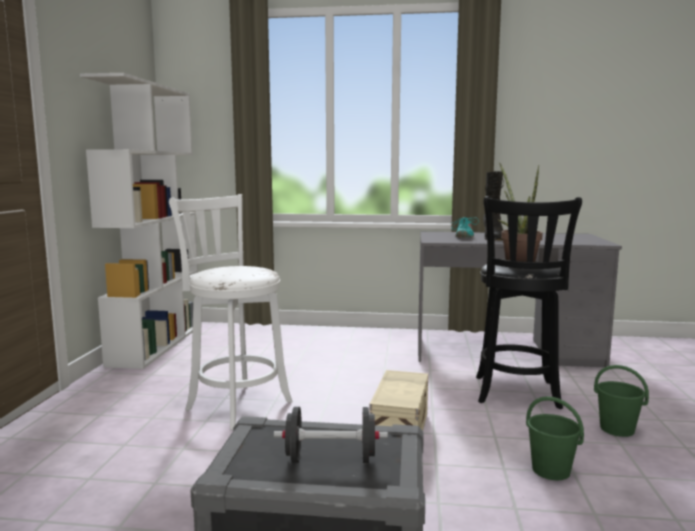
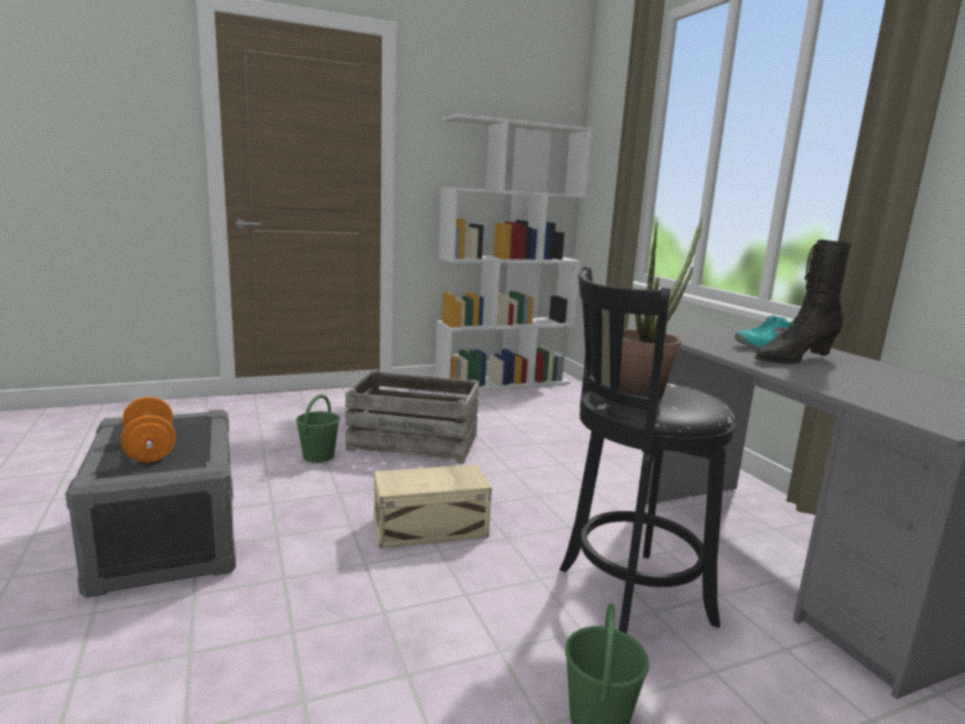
camera: 60 degrees right, 5 degrees up
(235, 404) = (414, 441): white stool -> crate
(330, 459) = (150, 449): black dumbbell -> orange dumbbell
(551, 471) = (400, 653): green bucket -> green bucket (318, 456)

